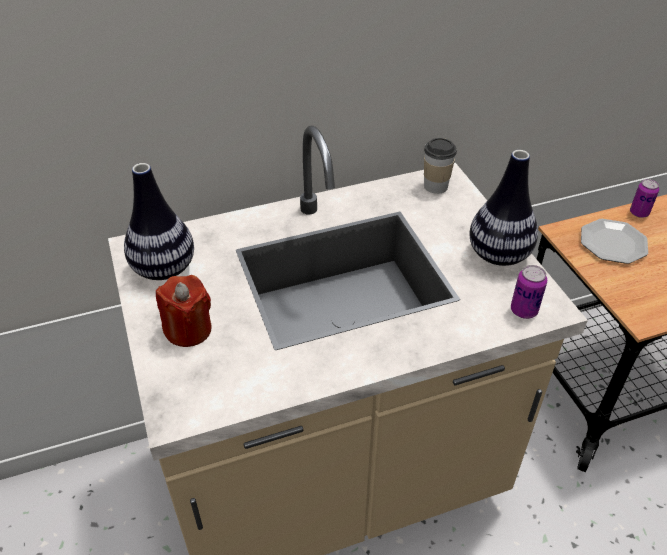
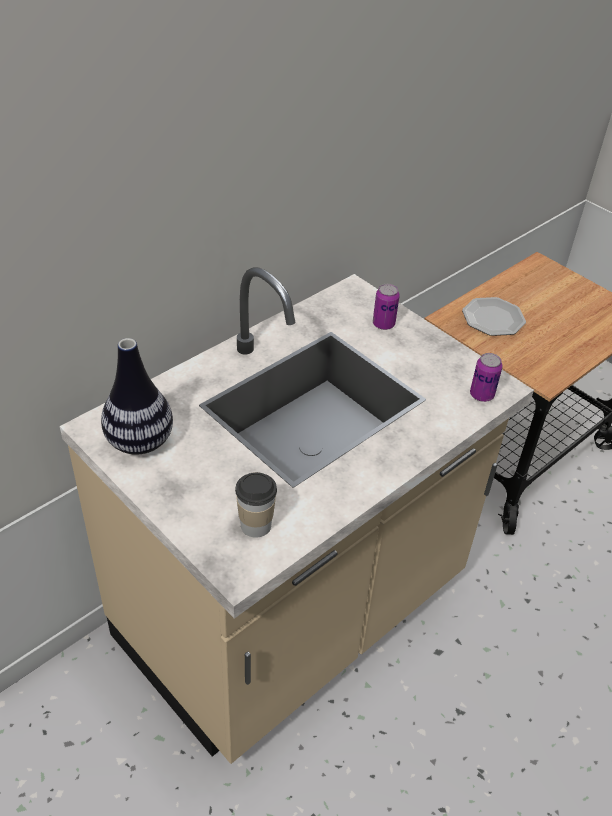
camera: 25 degrees left, 0 degrees up
(188, 330) = (202, 492): red candle -> none
(435, 186) = (349, 300): cup -> cup (256, 525)
(498, 255) = (436, 352): vase -> none
(639, 213) = (501, 286): can -> can (383, 324)

